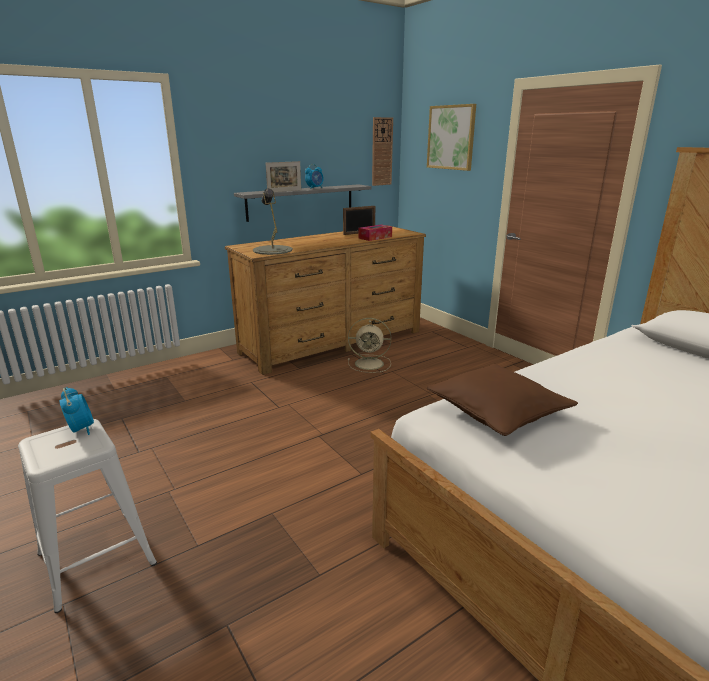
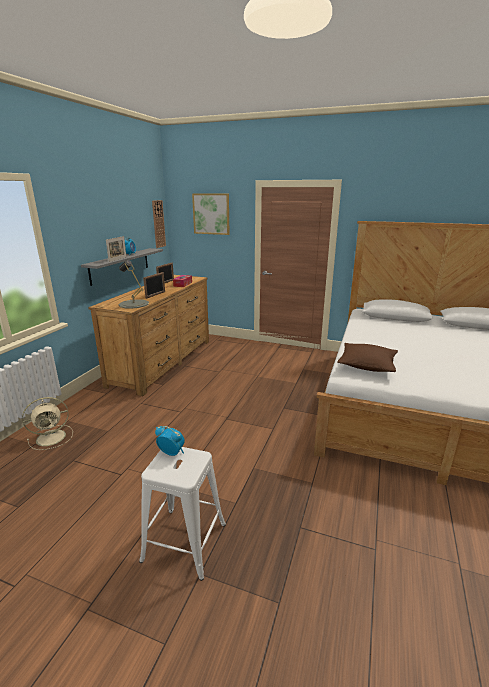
camera: 35 degrees left, 0 degrees up
(317, 244) = (155, 295): none -> picture frame
(370, 363) = (204, 368): beige fan -> beige fan (52, 437)

